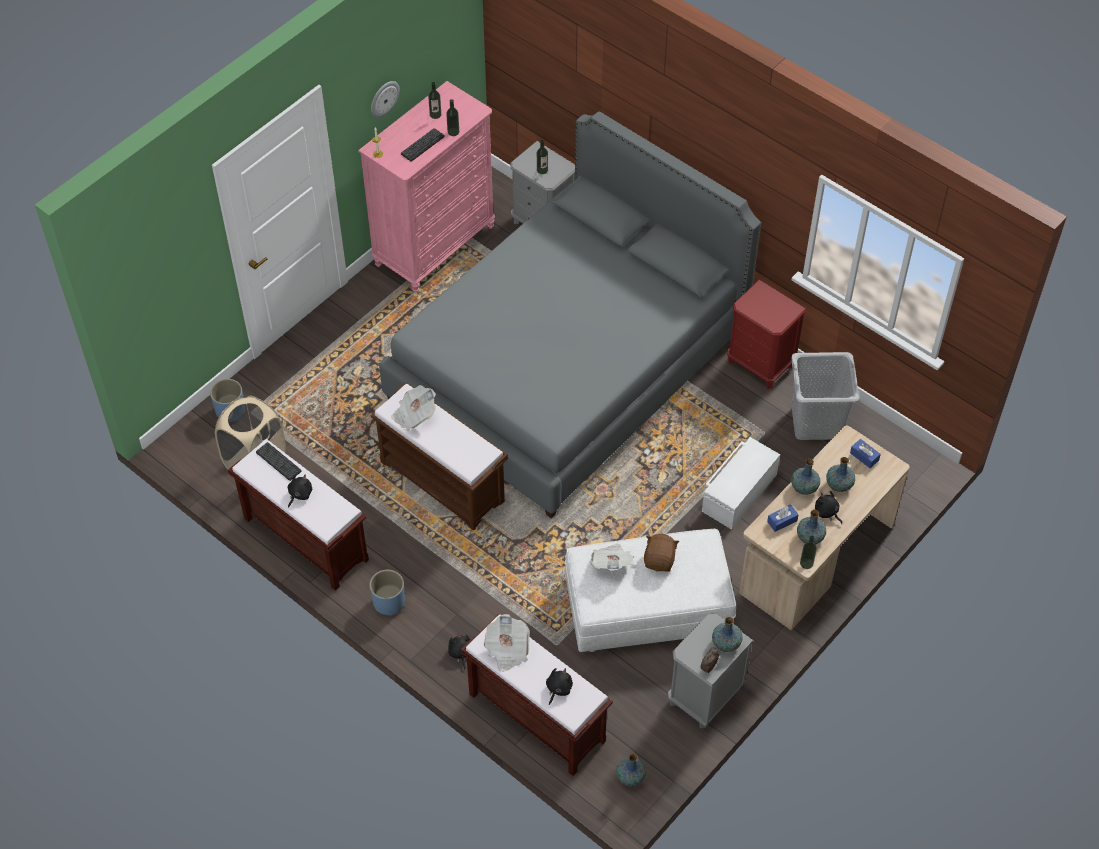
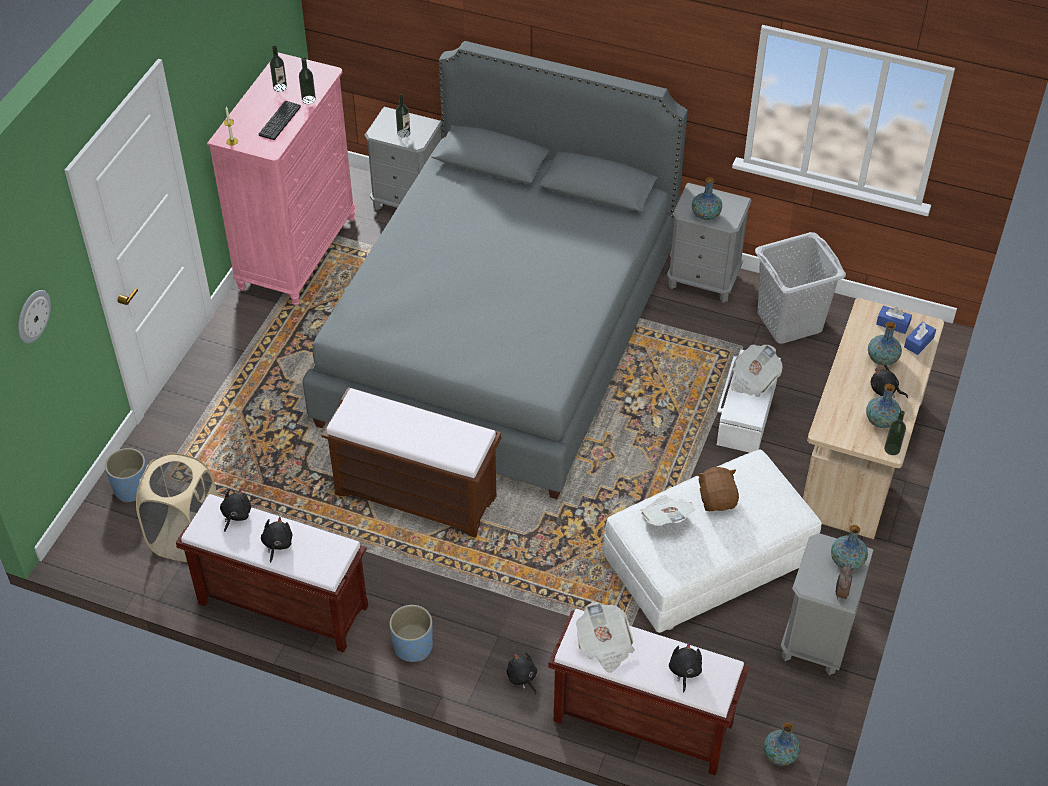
camera: 20 degrees left, 5 degrees down
(278, 461) = (235, 515): keyboard -> black plush toy
(384, 98) = (221, 76): wall clock -> wall clock (32, 316)
(414, 415) = (375, 419): newspaper -> newspaper (753, 380)
(760, 364) = (704, 280): red nightstand -> grey nightstand
(782, 521) = (843, 413): blue tissue box -> blue tissue box (918, 342)
(804, 487) = (847, 372): vase -> vase (706, 215)

